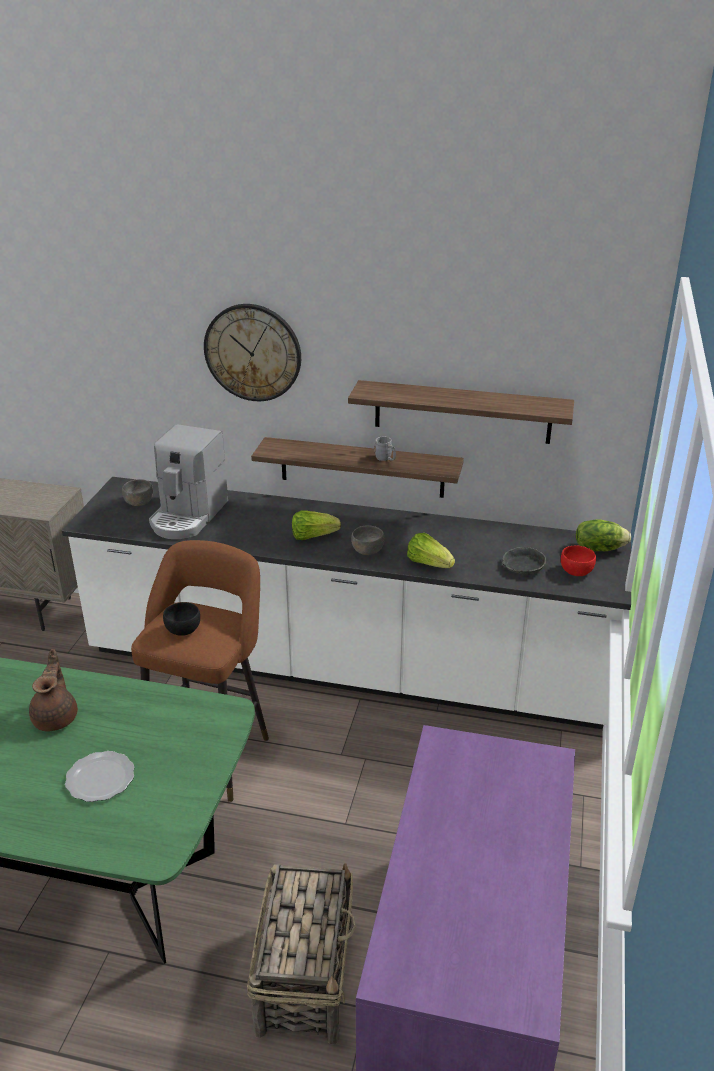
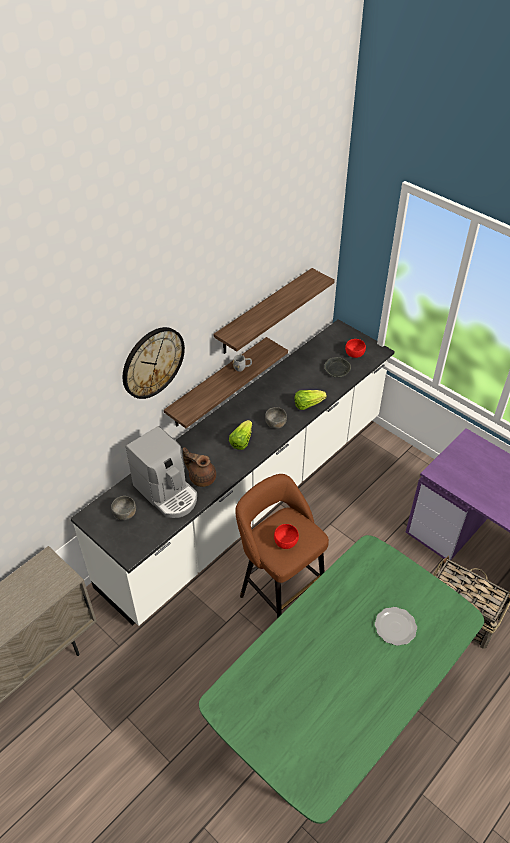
camera: 60 degrees left, 15 degrees up
(56, 717) = (327, 635): brown teapot -> brown teapot (201, 477)
(182, 629) = (285, 542): black bowl -> red bowl
(599, 548) = (340, 335): lettuce -> none

